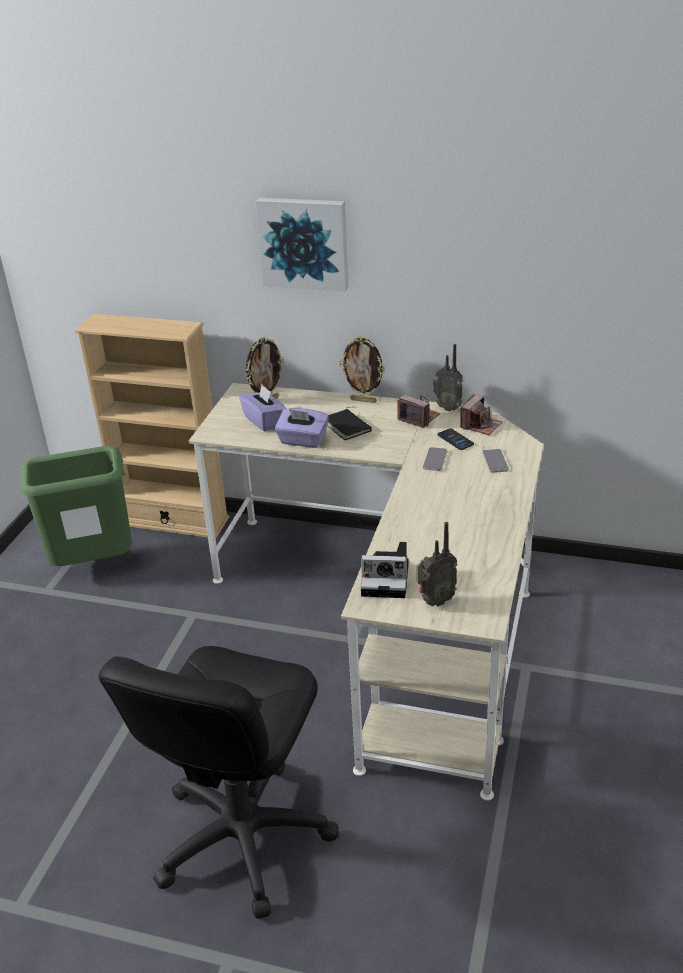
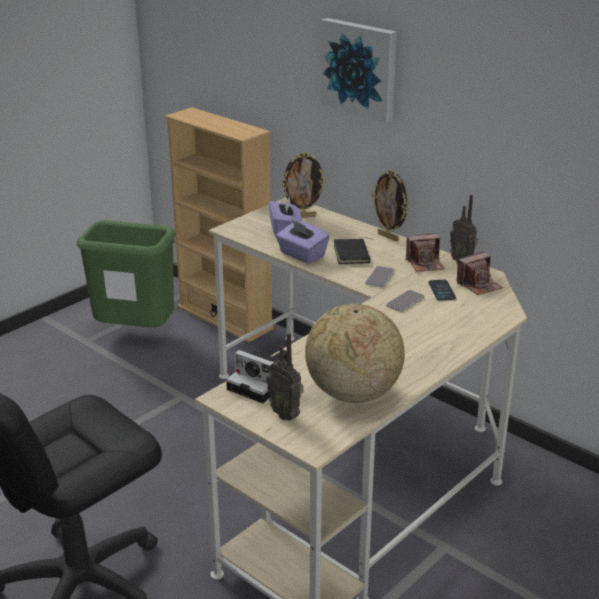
camera: 25 degrees right, 5 degrees down
(419, 418) = (425, 264): camera -> camera turned 105 degrees clockwise
(434, 601) = (286, 414): radio -> radio turned 45 degrees clockwise
(471, 561) = (352, 393): none -> globe
(495, 461) = (462, 319): phone -> phone (380, 277)

